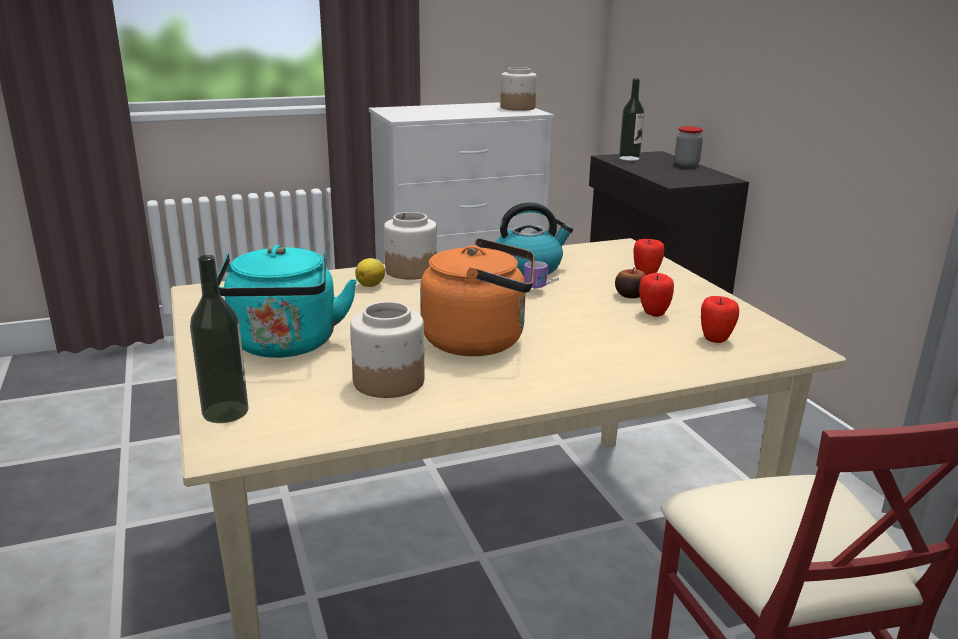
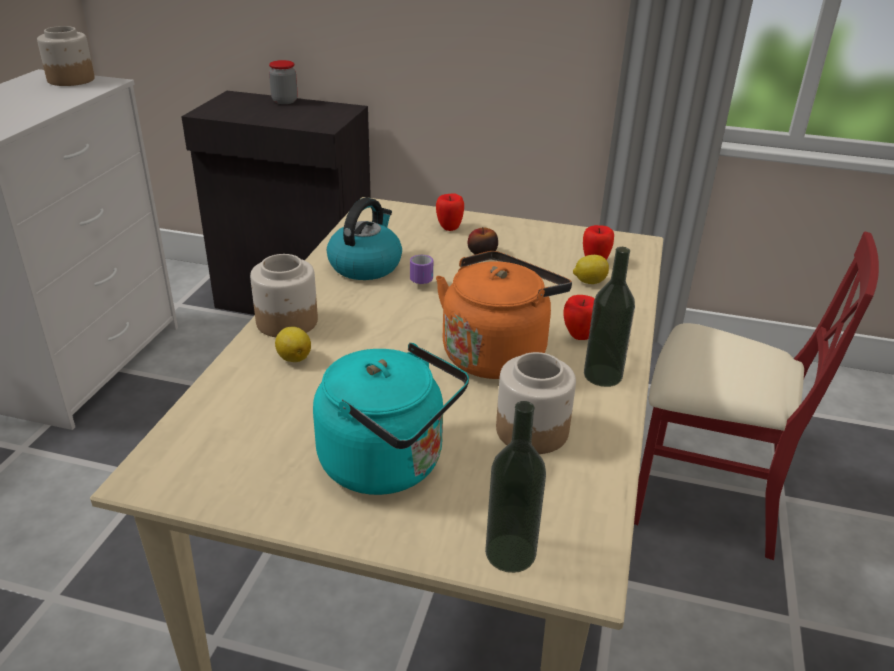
camera: 55 degrees left, 10 degrees up
(629, 158) = (224, 109): bottle -> bottle (603, 375)
(653, 313) = (527, 261): apple -> apple (578, 336)
(670, 346) = (589, 282): none -> lemon

